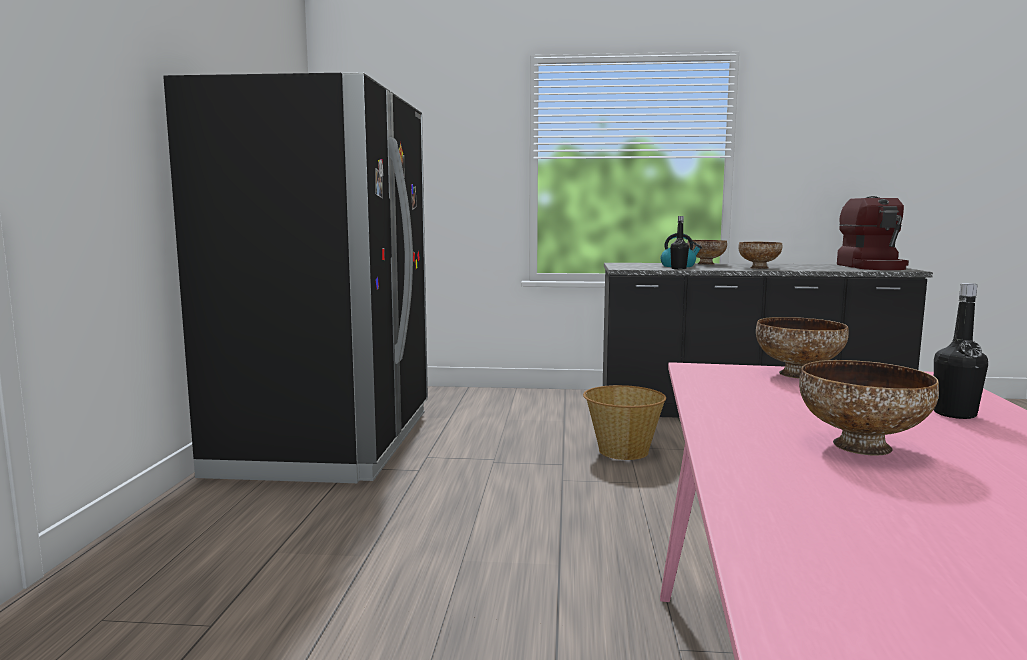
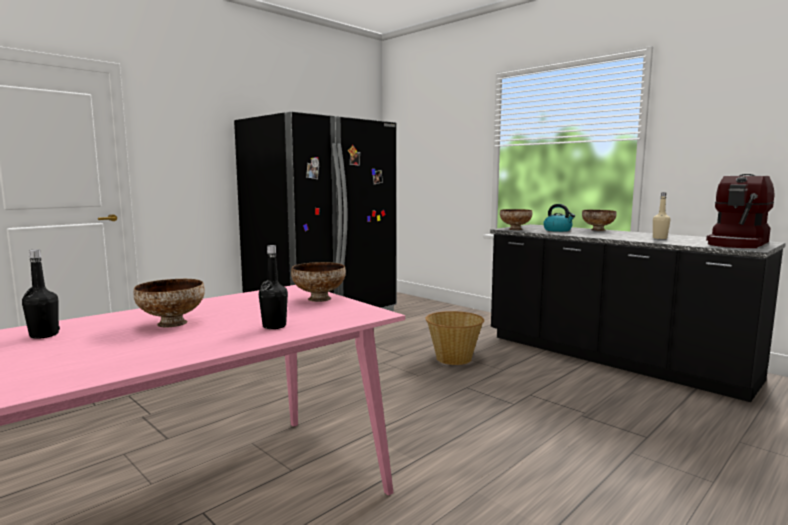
camera: 40 degrees right, 0 degrees up
(678, 268) = (541, 232): black bottle -> black bottle (44, 335)
(758, 268) = (613, 236): bowl -> bowl (515, 229)
(801, 267) = (659, 238): none -> beige bottle

